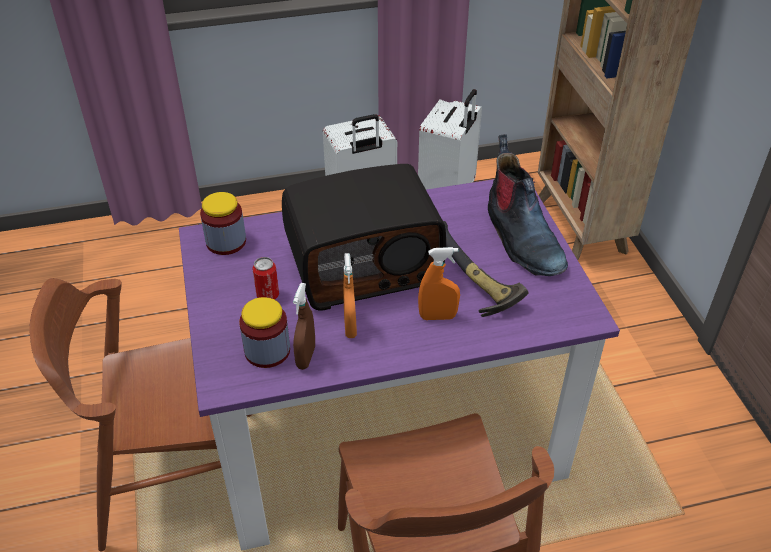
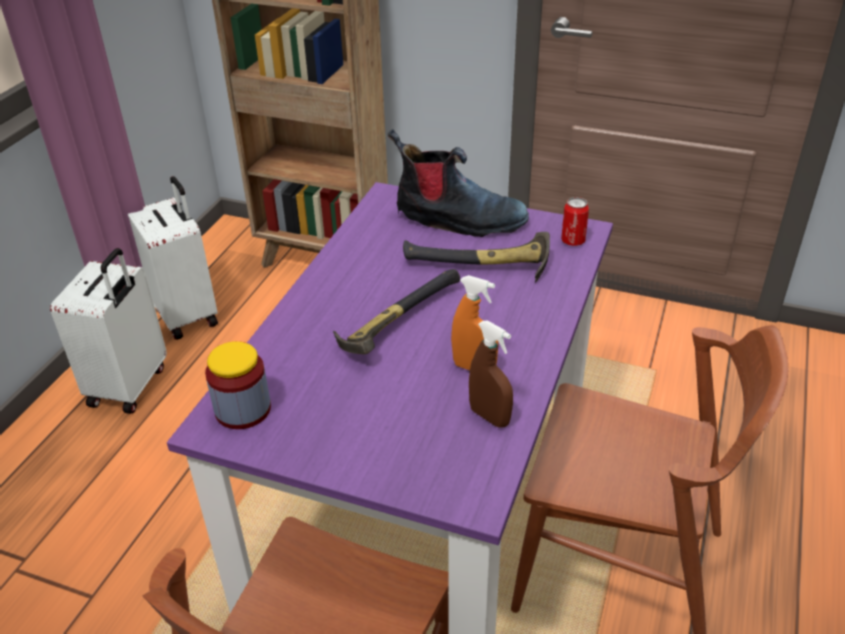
camera: 55 degrees left, 5 degrees down
(267, 295) = (368, 409): can -> can (573, 241)
(267, 351) = (454, 443): jar -> none
(364, 265) = (394, 323): radio -> hammer
(437, 316) = (511, 307): orange spray bottle -> none

